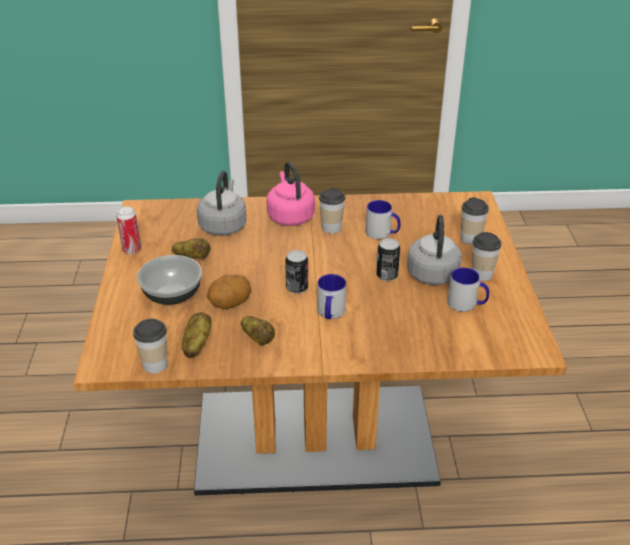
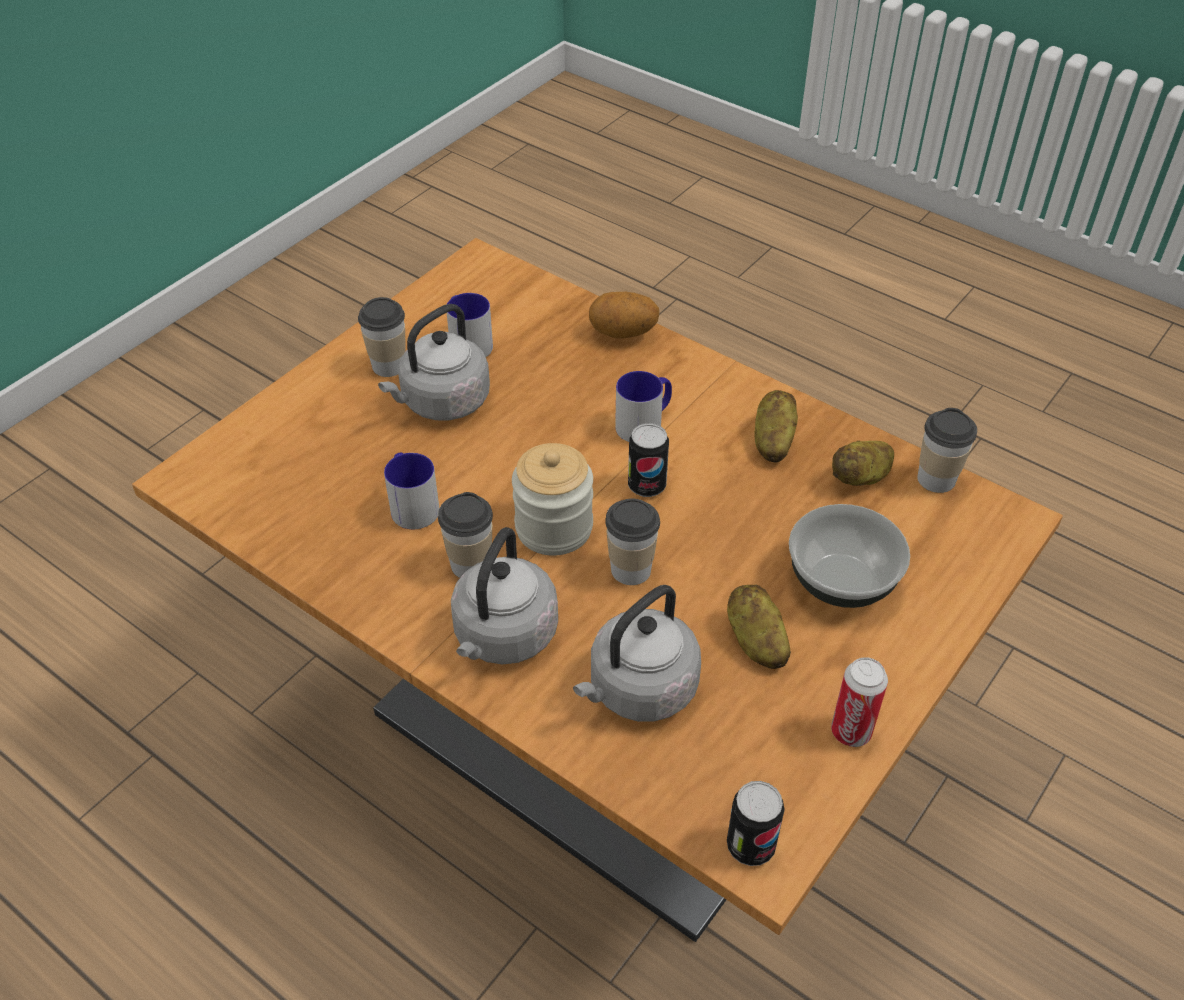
camera: 140 degrees left, 10 degrees up
(230, 304) = (766, 514): potato -> potato (623, 334)
(290, 216) = (503, 637): pink kettle -> grey kettle
(316, 254) = (554, 528): none -> jar
(387, 276) = (505, 432): can -> can (750, 846)
(470, 239) = (313, 420): cup -> cup (631, 570)

